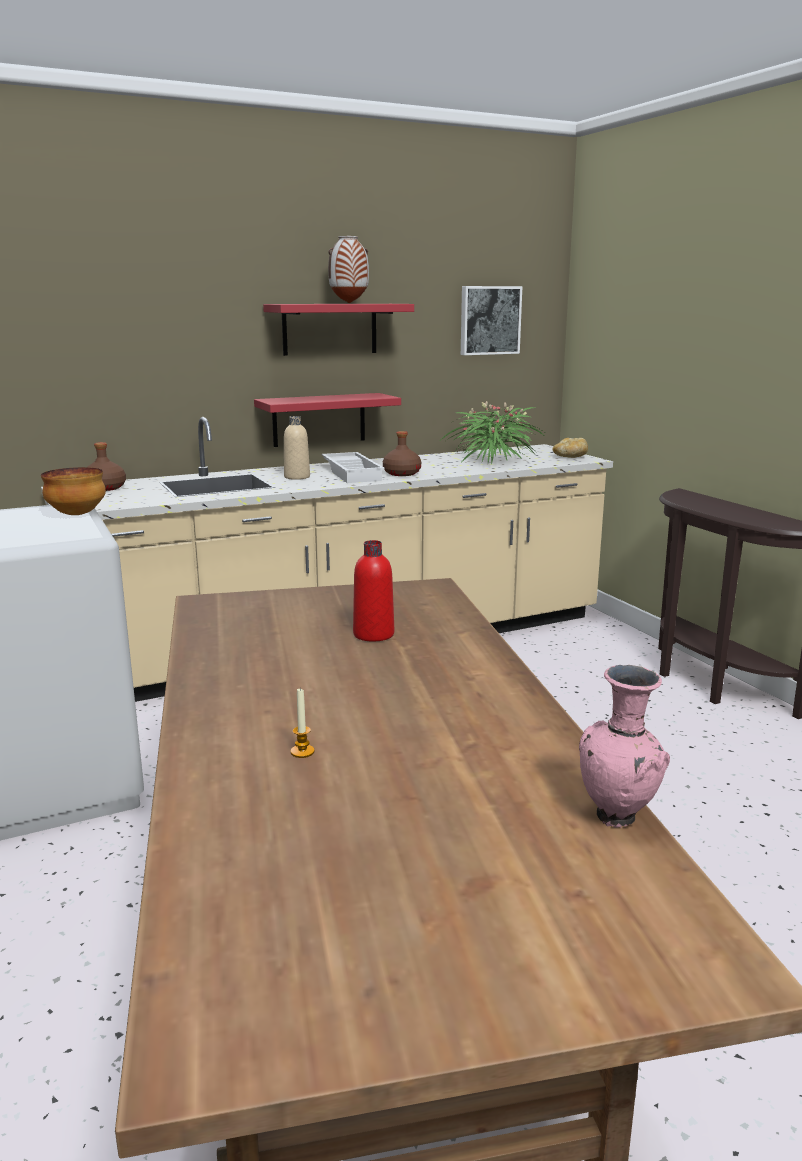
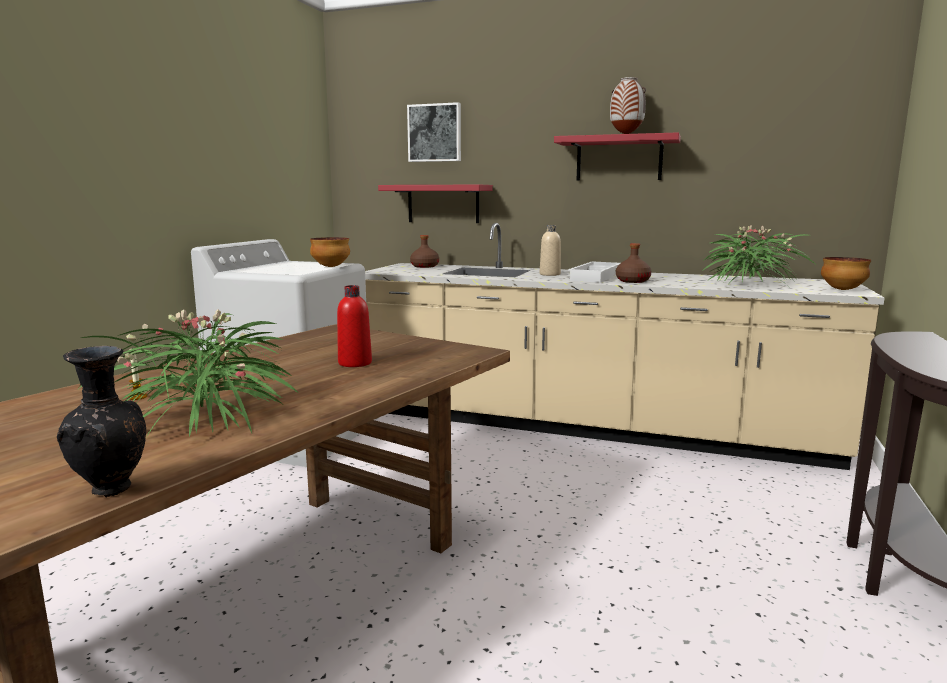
camera: 45 degrees right, 5 degrees down
(319, 419) = (603, 234): red shelf -> red shelf (443, 204)
(451, 736) = (206, 418): none -> potted plant
(489, 320) = (792, 150): picture -> picture (435, 133)
(570, 457) = (842, 290): bread -> bowl
(618, 818) = (112, 491): pink vase -> black vase

